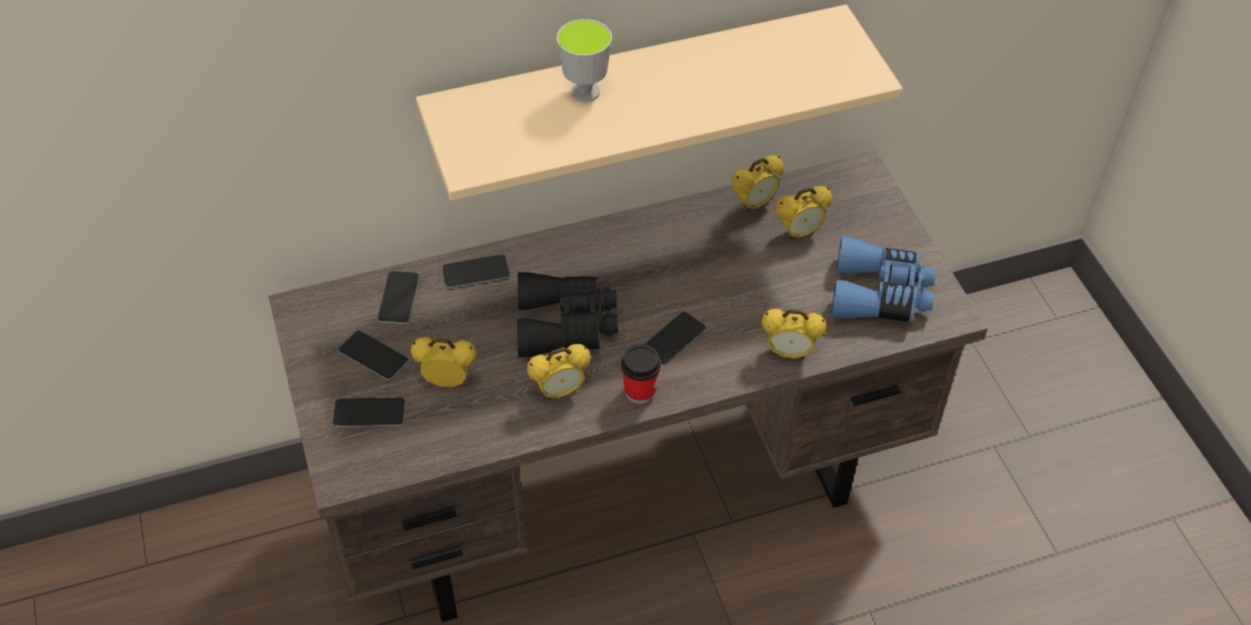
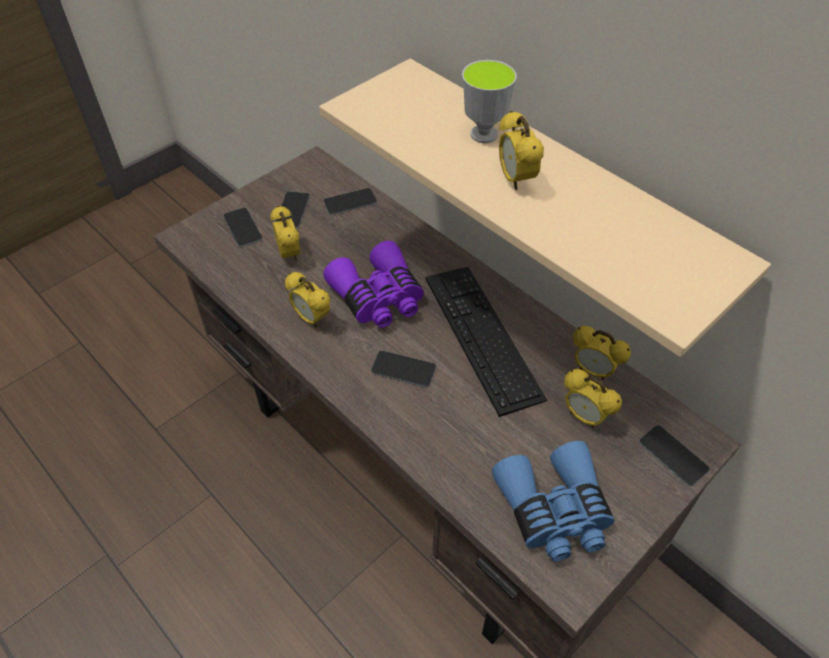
camera: 65 degrees right, 0 degrees up
(476, 272) = (398, 230): phone -> phone (673, 455)
(566, 325) = (379, 298): black binoculars -> purple binoculars
(640, 391) = (337, 367): cup -> none
(667, 263) = (482, 336): none -> keyboard
(789, 353) = (436, 458): alarm clock -> alarm clock (515, 180)

